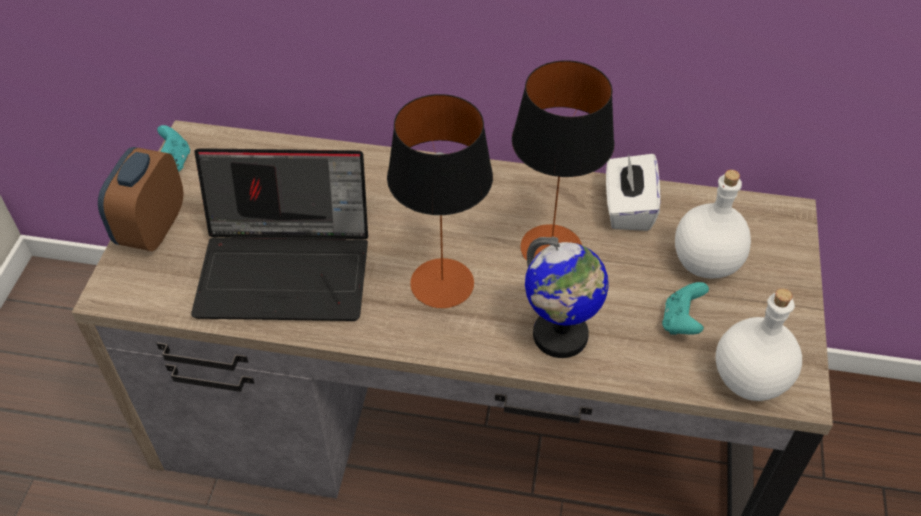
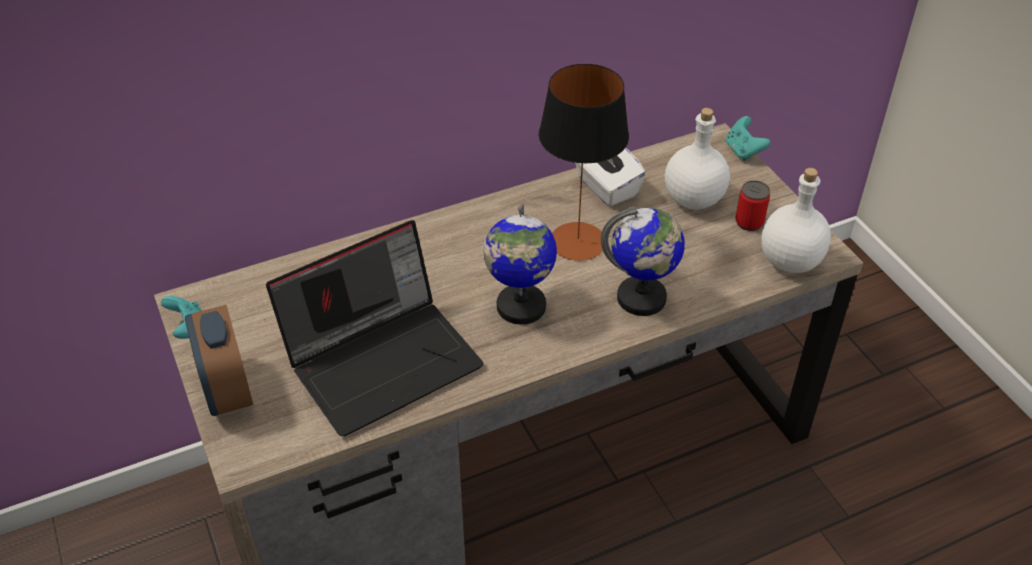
camera: 35 degrees left, 5 degrees down
(442, 283) = (520, 306): table lamp -> globe
(681, 322) = (713, 246): turquoise game controller -> turquoise game controller (743, 151)
(743, 316) = (749, 222): none -> can

